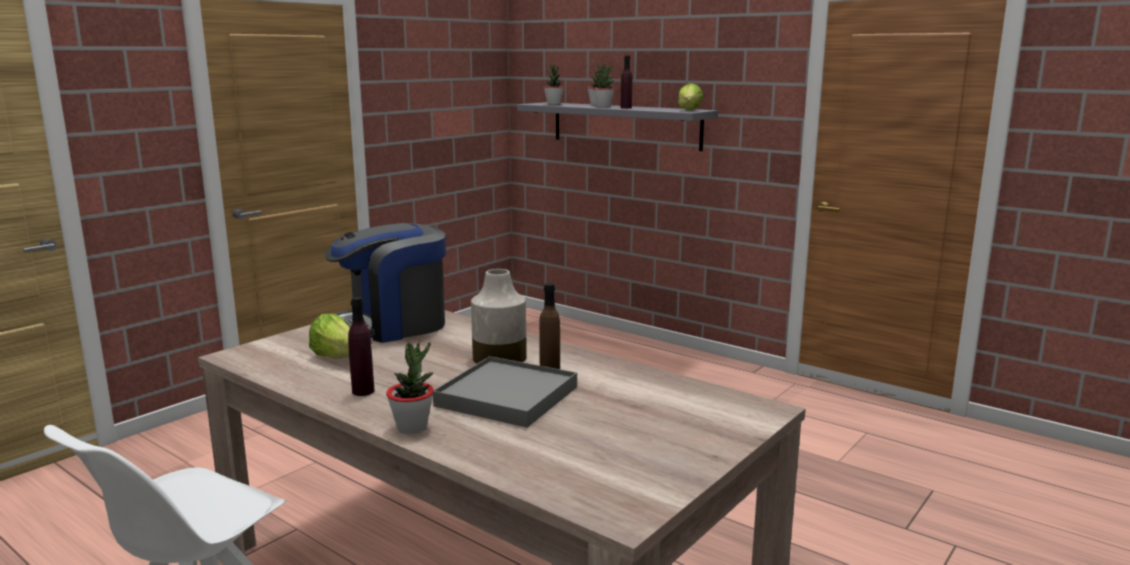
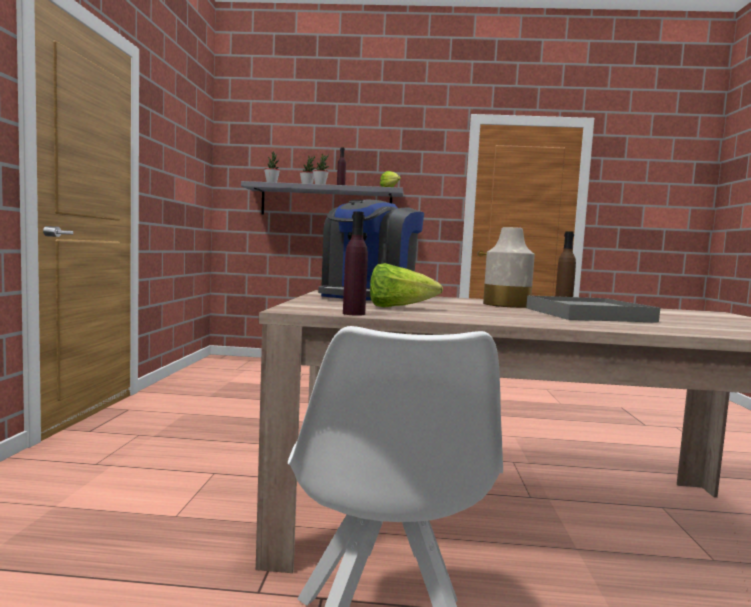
camera: 35 degrees left, 10 degrees down
(363, 391) = (491, 317): purple bottle -> purple bottle (353, 314)
(412, 427) = (602, 326): potted plant -> none

